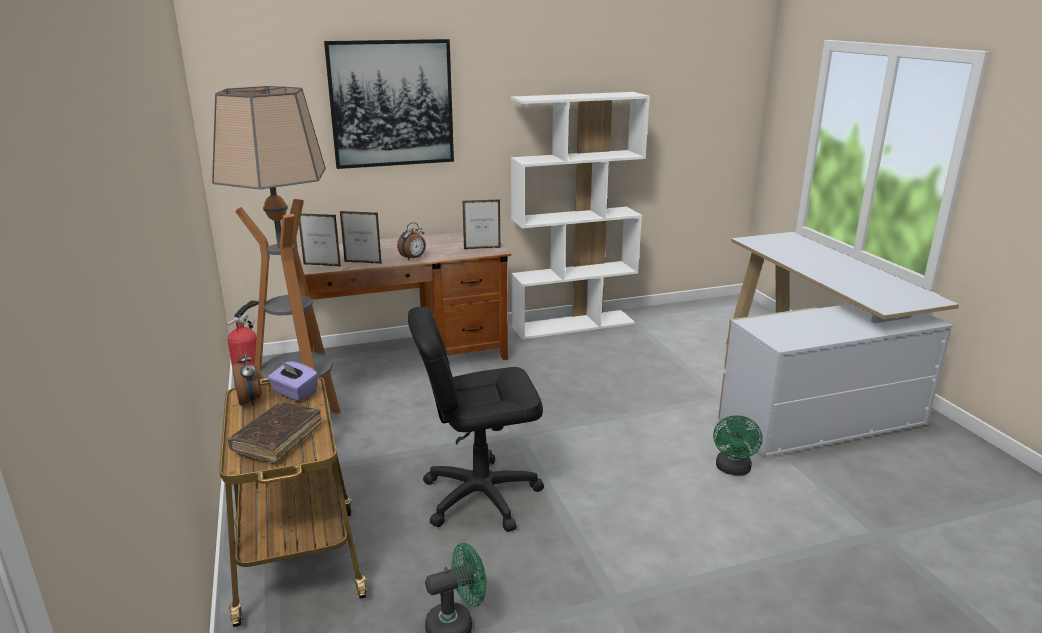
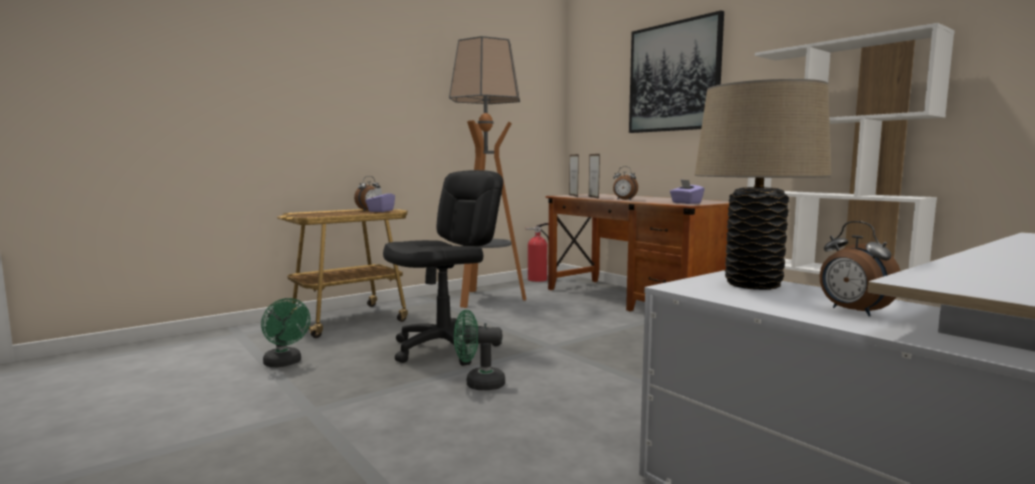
camera: 70 degrees right, 15 degrees down
(278, 439) = (322, 213): brown book -> none
(480, 496) = (445, 348): black office chair -> black office chair turned 75 degrees clockwise
(482, 248) = (686, 203): picture frame -> purple tissue box
(733, 470) = (589, 457): green fan -> green fan (478, 384)
(777, 325) = (753, 284): none -> beige table lamp
(841, 325) = (852, 311): none -> alarm clock

